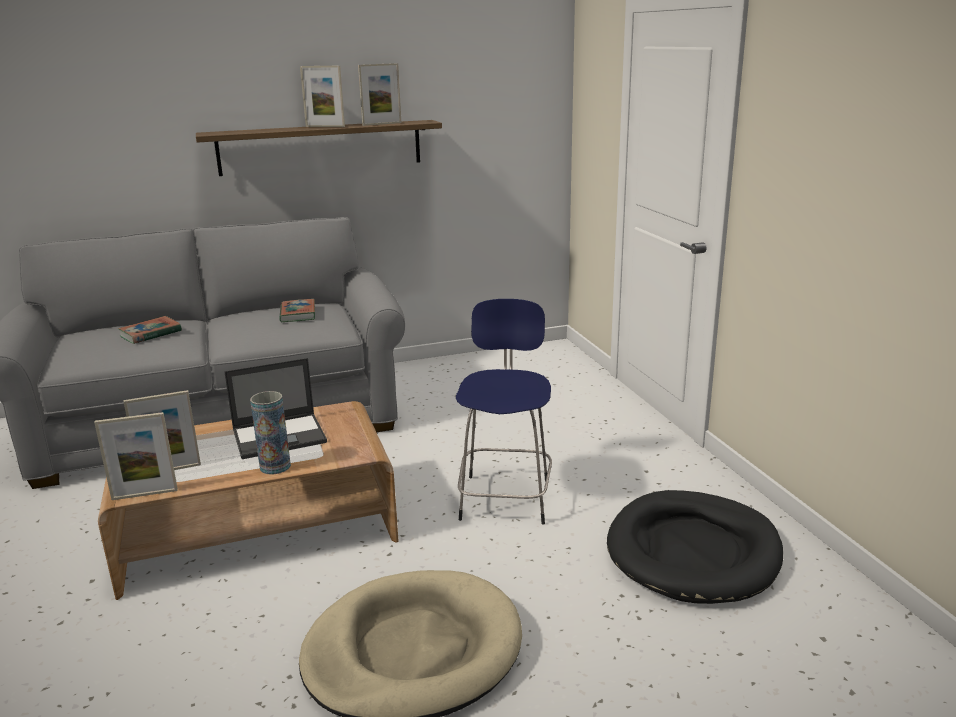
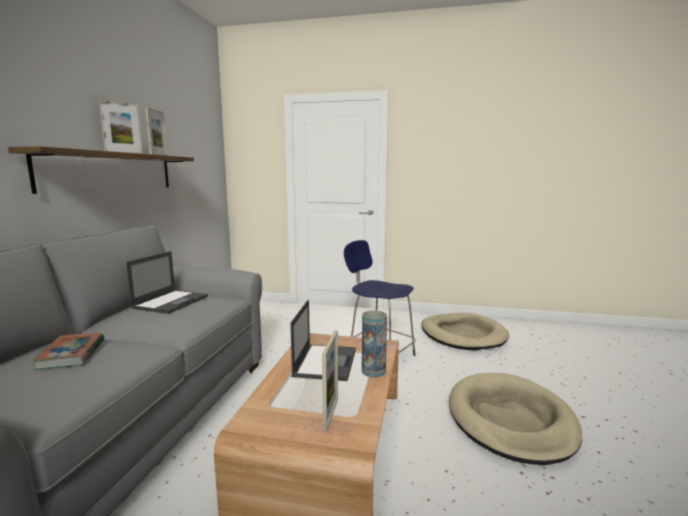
camera: 60 degrees left, 10 degrees down
(144, 494) = (367, 432): picture frame -> none
(298, 314) = (171, 302): book -> laptop
(693, 552) = (463, 335): black dog bed -> beige dog bed

